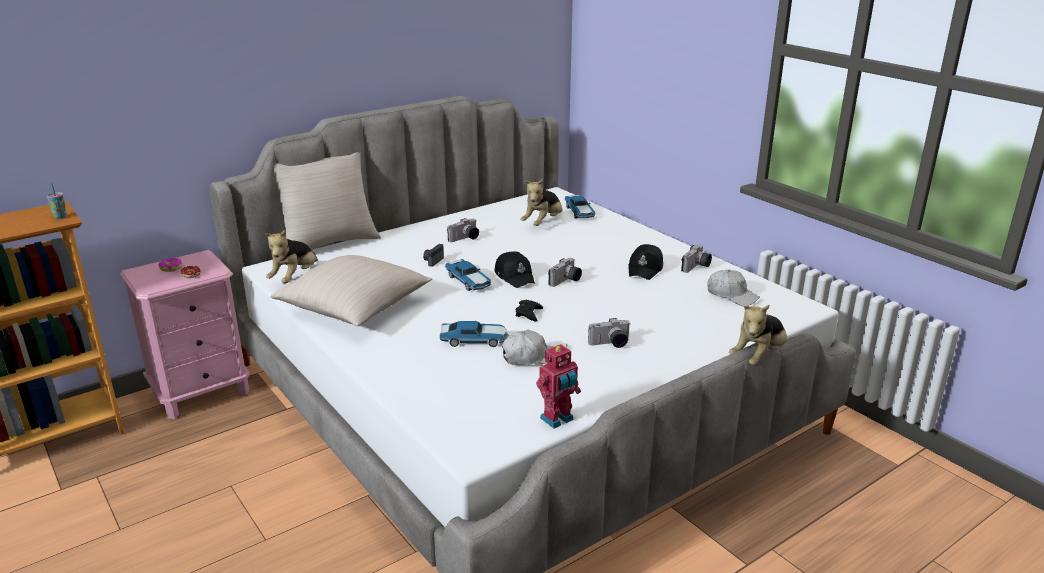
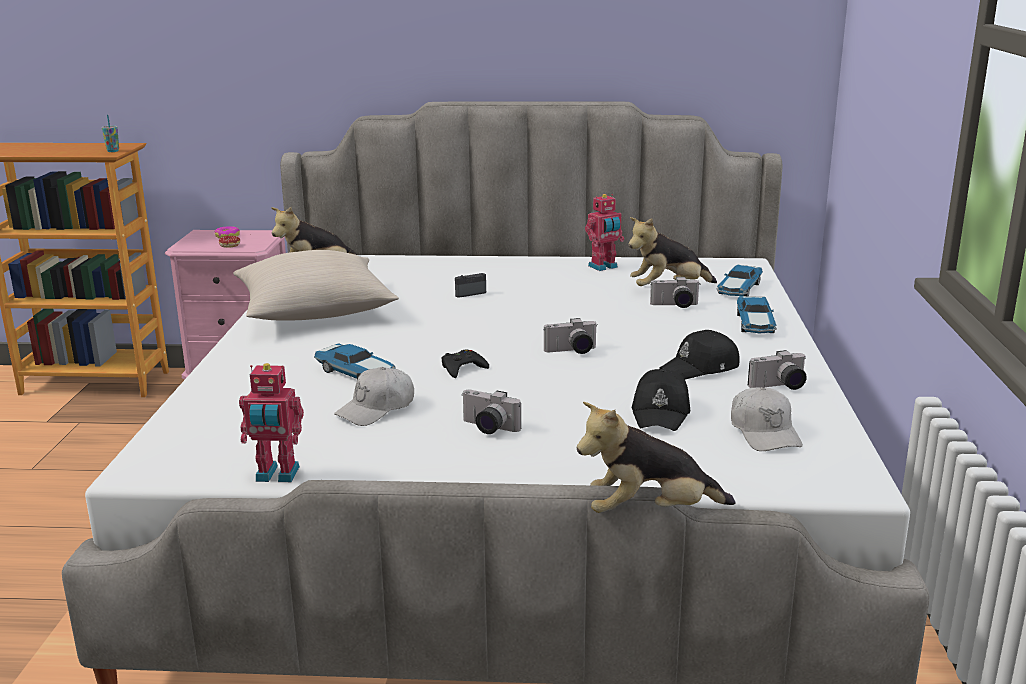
camera: 40 degrees right, 5 degrees down
(329, 243) = (404, 254): beige pillow -> none
(465, 239) = (545, 282): camera -> camera (675, 306)
(468, 281) = (465, 320): toy car -> toy car (755, 324)
(480, 218) = (604, 267): none -> toy robot
(515, 276) = (524, 330): black cap -> black cap (661, 412)
(531, 357) = (376, 409): white cap -> white cap turned 105 degrees clockwise

